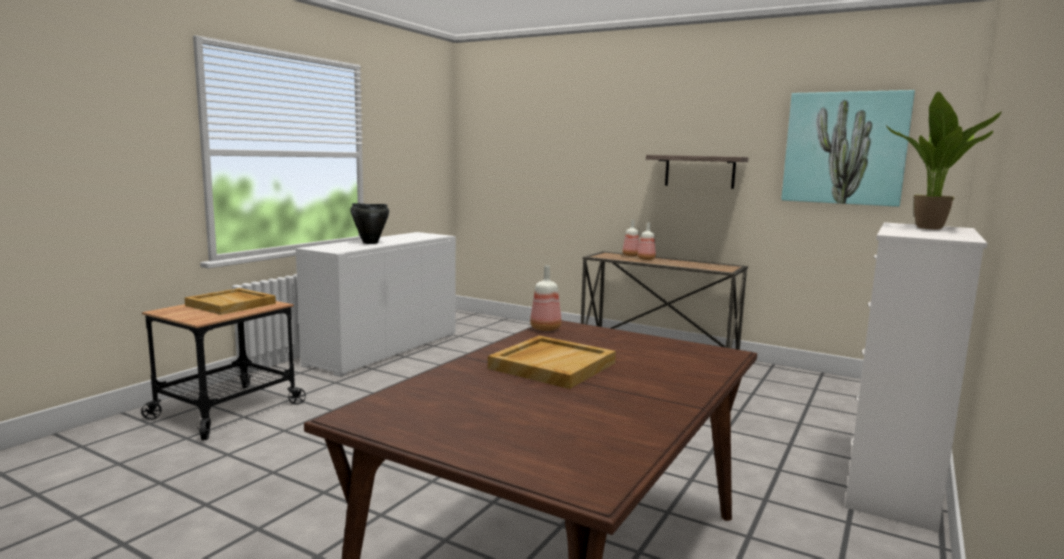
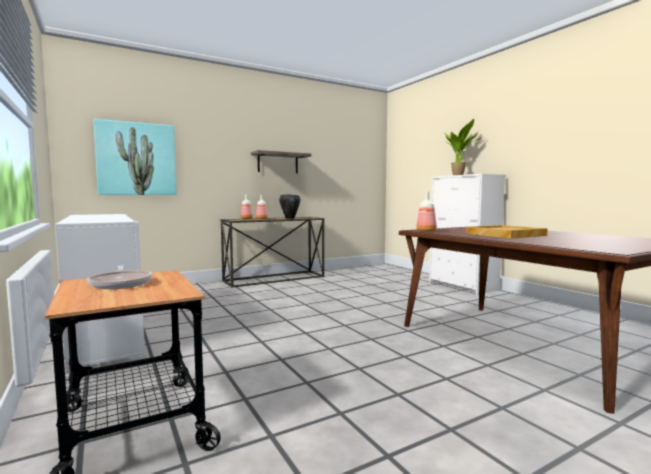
camera: 60 degrees left, 5 degrees down
(232, 304) = (121, 283): beige tray -> frying pan
(370, 243) = (99, 218): black cooking pot -> black cooking pot (289, 218)
(844, 148) = (344, 152): picture -> picture (136, 159)

